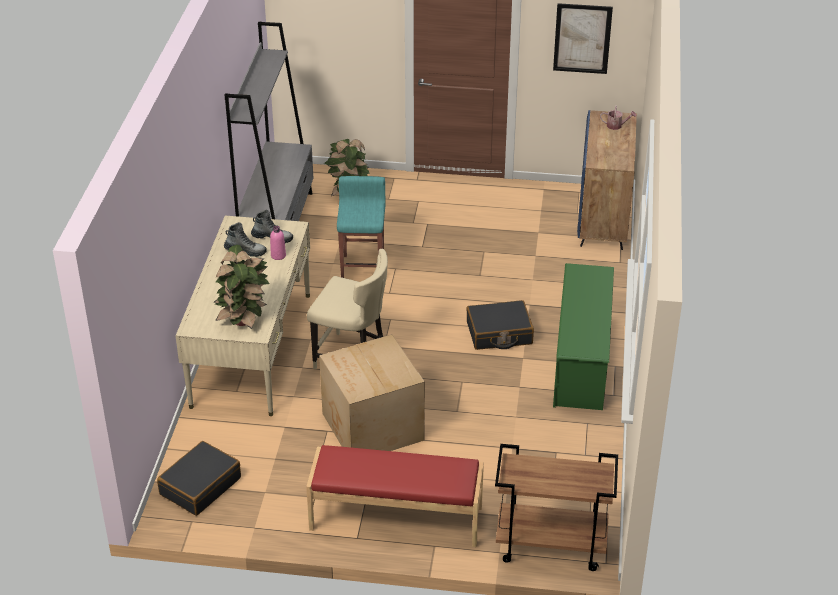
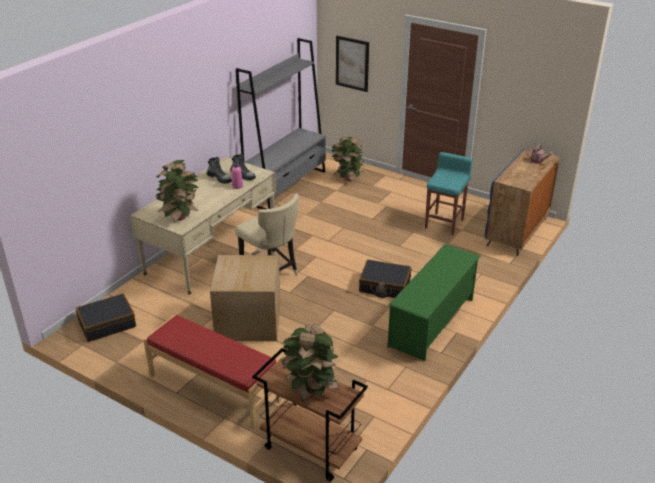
camera: 25 degrees right, 5 degrees down
(363, 268) = (322, 221): turquoise stool -> turquoise stool (444, 223)
(561, 480) = (310, 391): none -> potted plant
(582, 38) = (525, 89): picture -> picture (352, 63)

